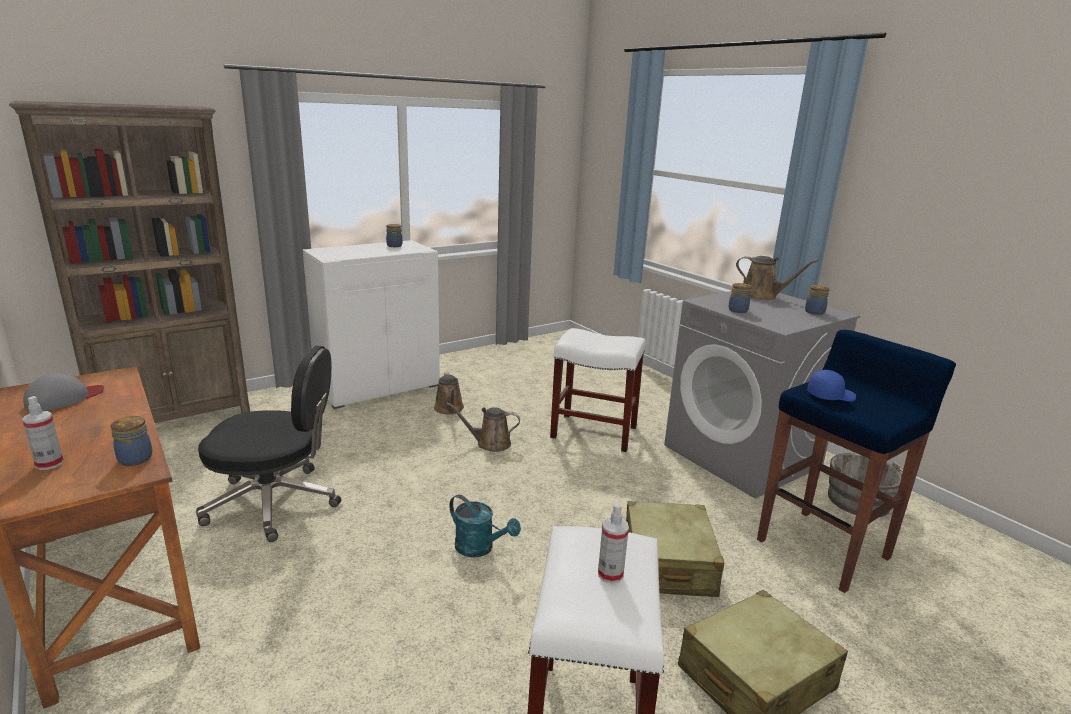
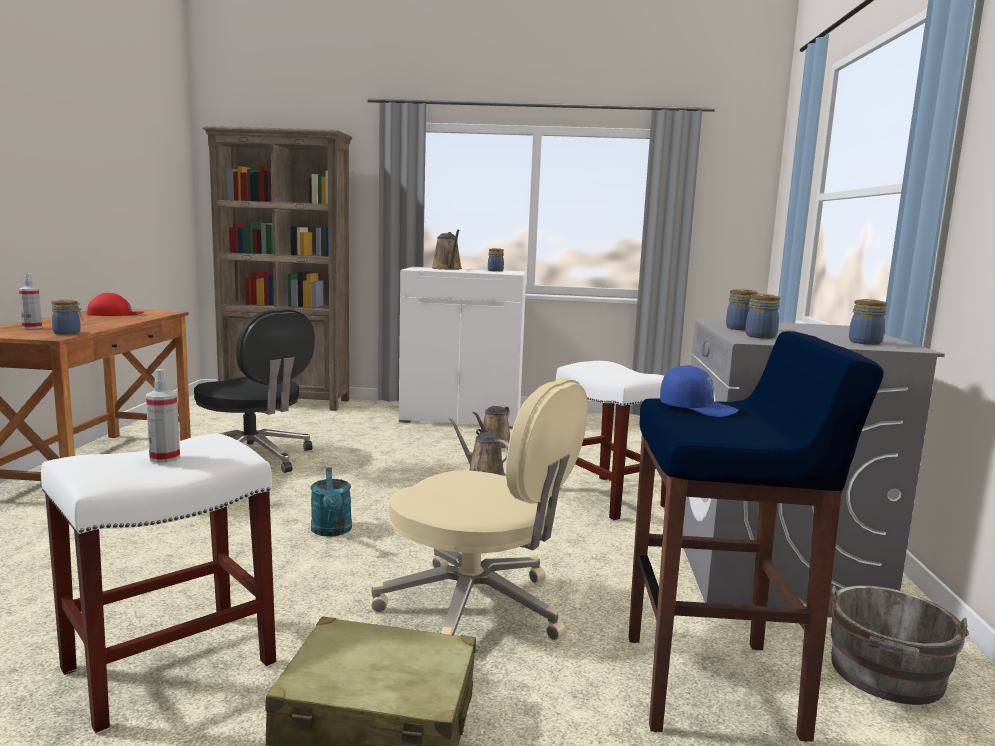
camera: 40 degrees right, 10 degrees down
(64, 399) = (115, 314): grey cap -> red cap
(667, 564) = (477, 609): beige suitcase -> beige office chair
(762, 295) = (832, 329): brown watering can -> brown watering can (447, 269)
(771, 319) = (761, 336): none -> jar

